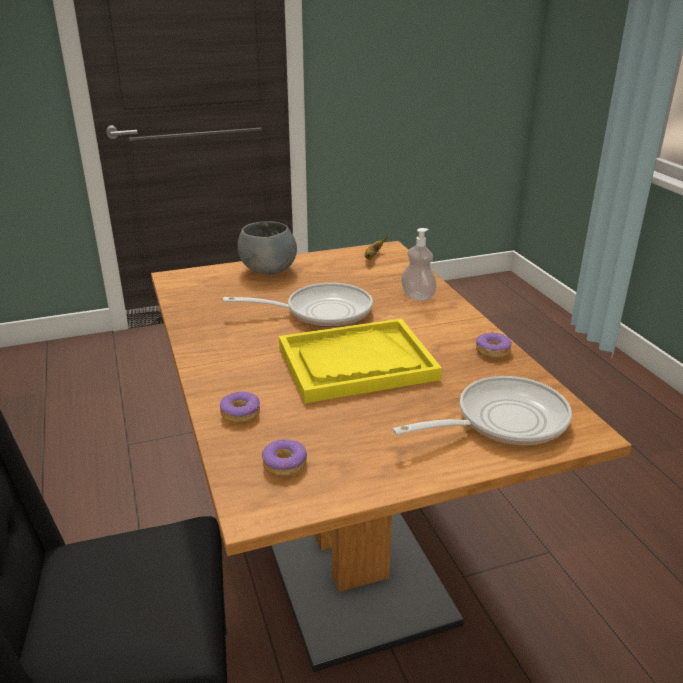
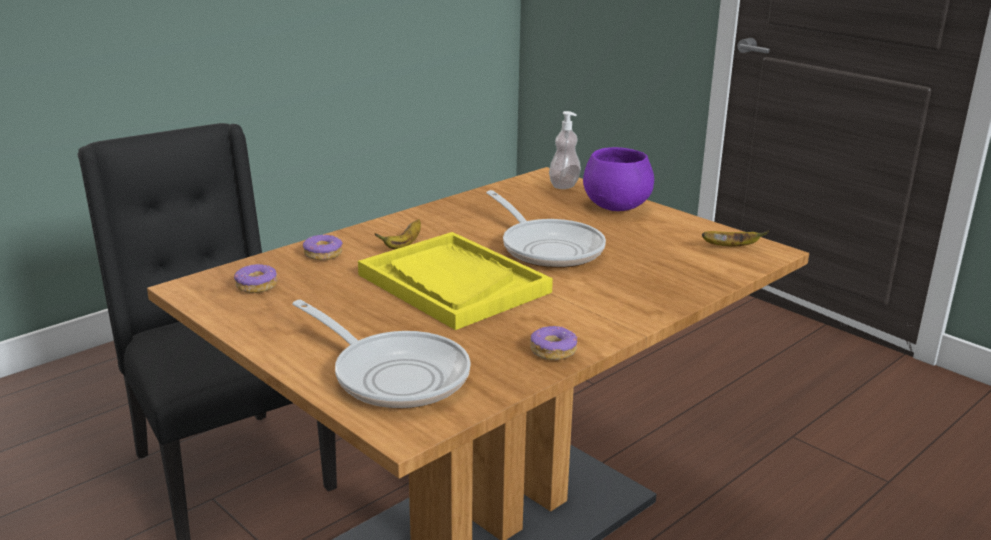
camera: 65 degrees right, 5 degrees down
(258, 369) = (403, 245): none -> banana
(268, 270) = (617, 206): grey bowl -> purple bowl
(417, 296) = (651, 288): soap dispenser -> soap dispenser (564, 185)

